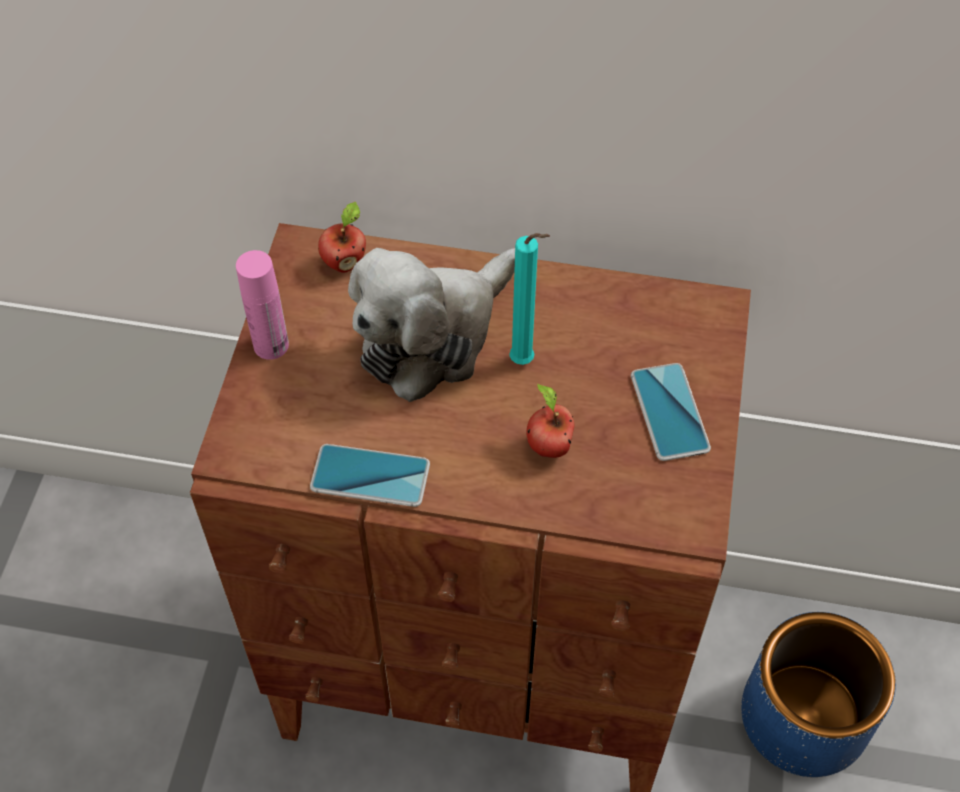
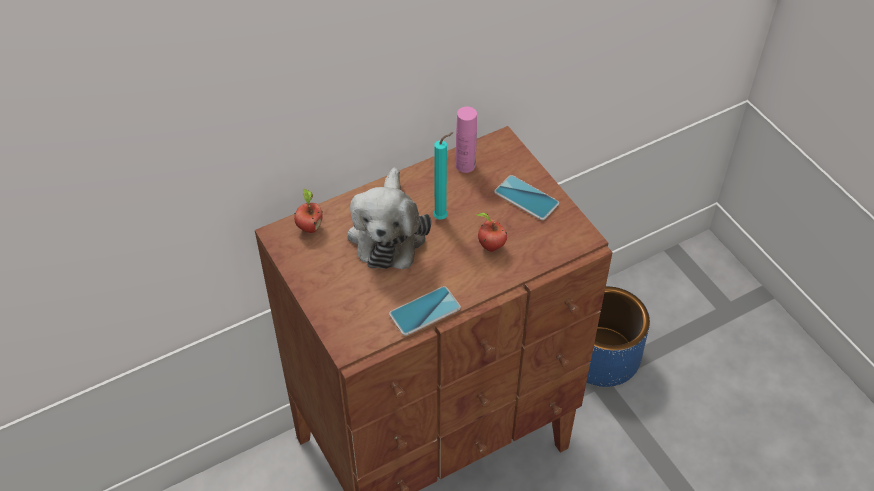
camera: 40 degrees left, 5 degrees down
(271, 345) = (314, 287): pink bottle -> pink bottle (465, 165)

